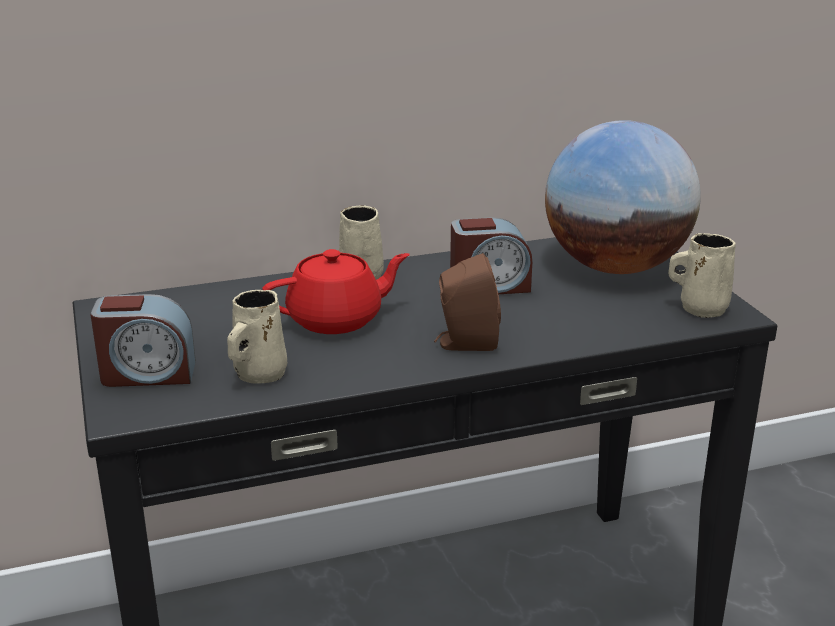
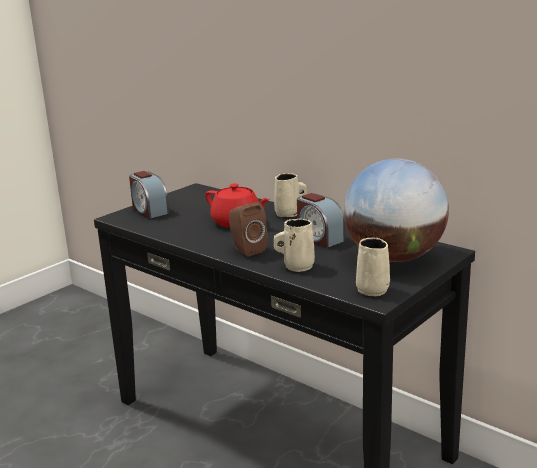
camera: 60 degrees right, 5 degrees down
(258, 374) = (169, 225): beige mug -> beige mug (297, 266)

